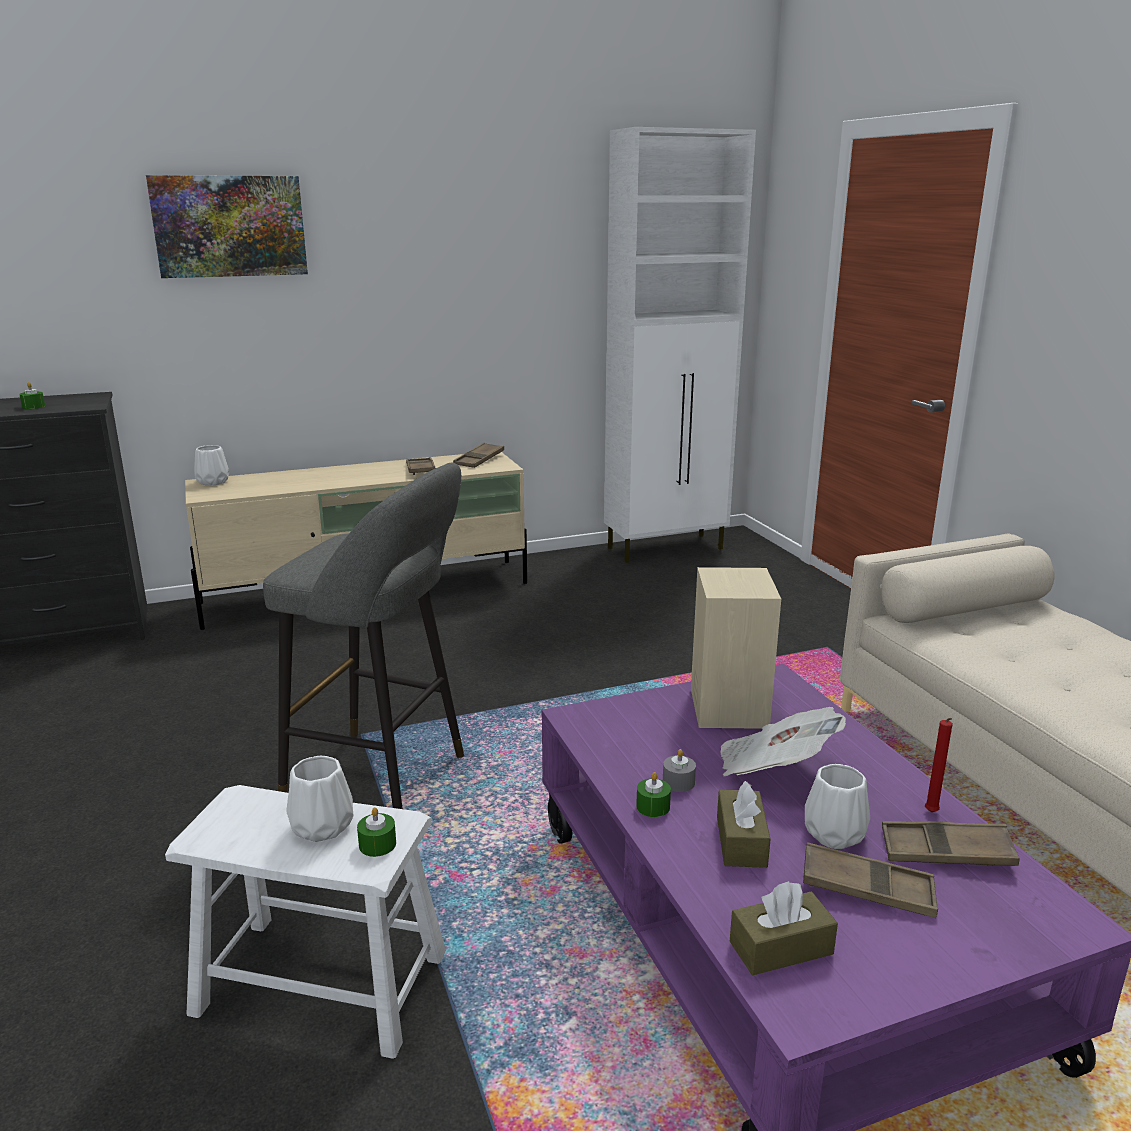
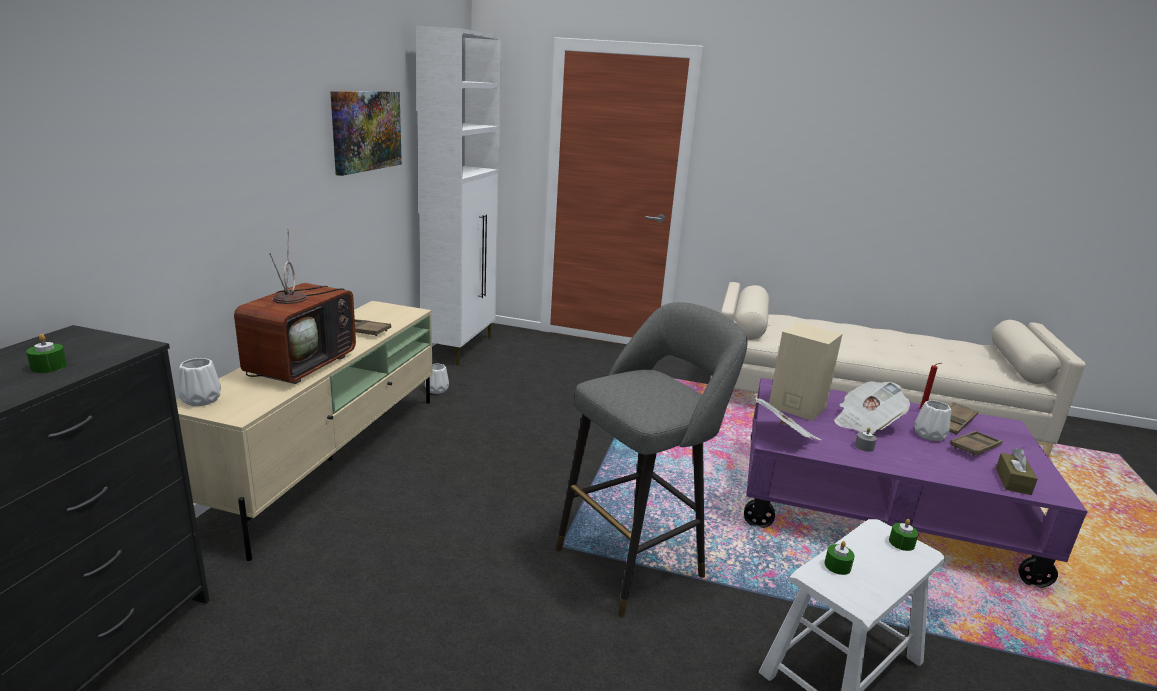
camera: 55 degrees left, 0 degrees up
(229, 226) = (174, 105): picture -> picture (366, 130)
(317, 479) = (301, 364): none -> television
(320, 826) = (869, 555): white vase -> white vase (436, 390)
(479, 460) = (381, 311): brown tray -> none
(609, 719) = (784, 436): none -> newspaper
(653, 806) = (884, 461): green candle -> green candle (837, 566)
(741, 841) = (926, 455): brown tissue box -> none

